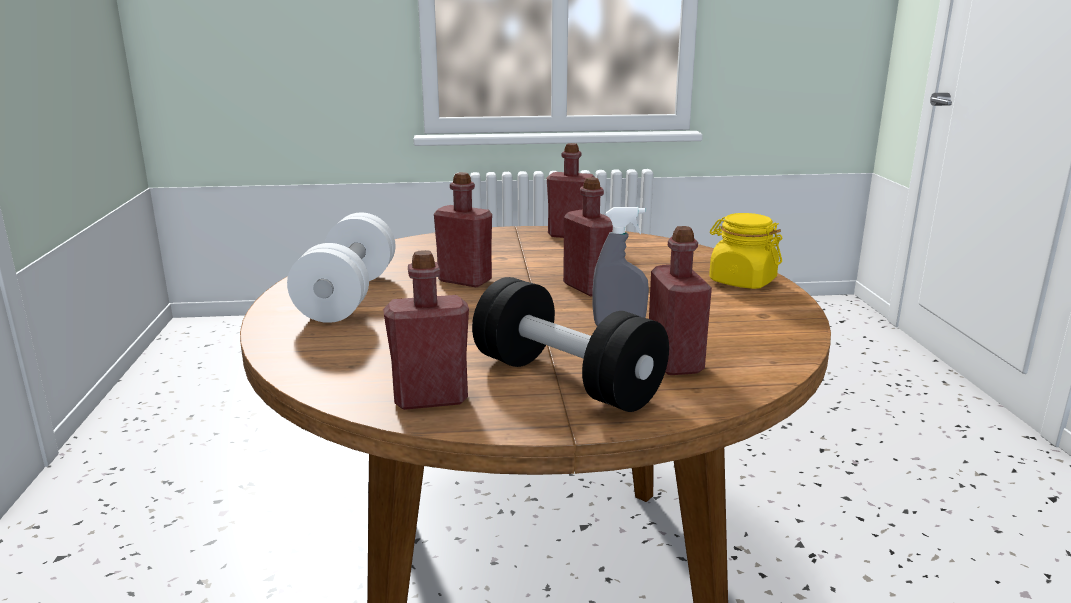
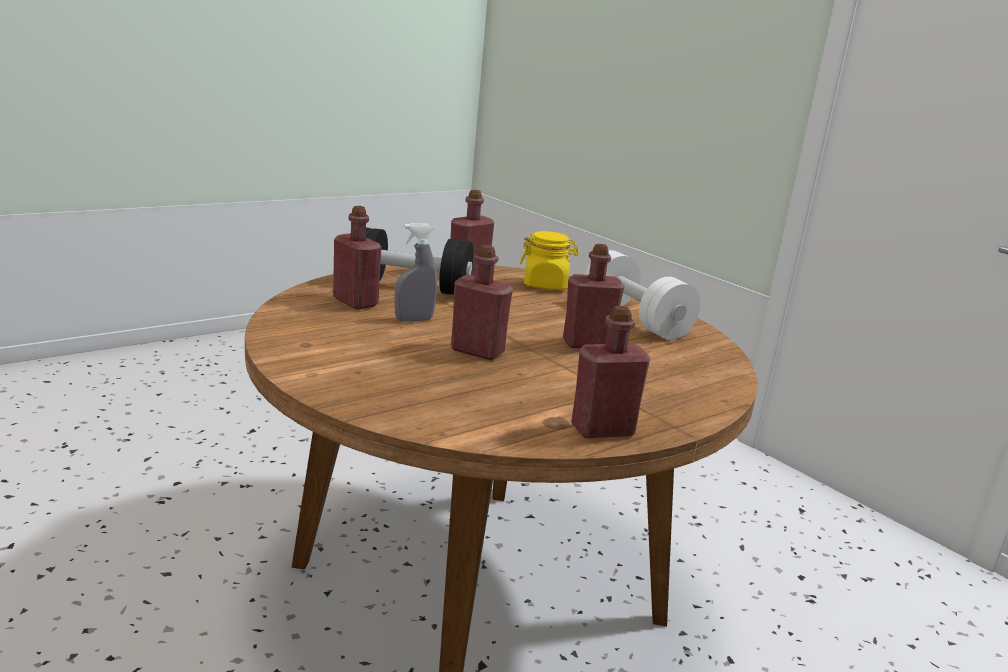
camera: 145 degrees right, 0 degrees up
(742, 281) = (340, 381): yellow jar -> yellow jar (545, 285)

